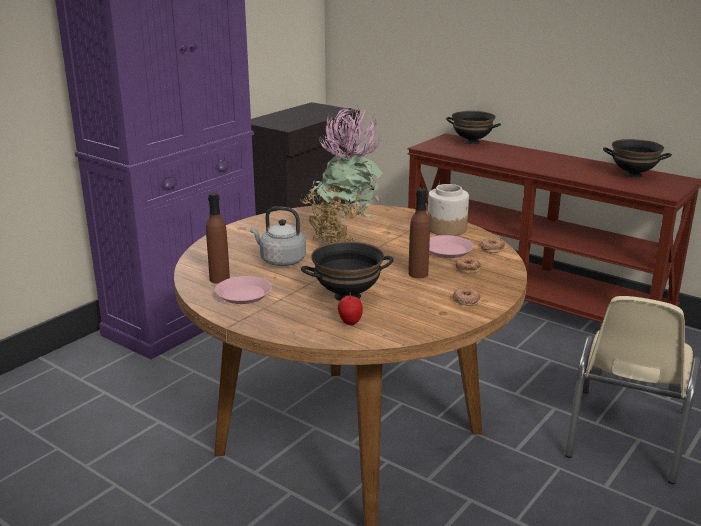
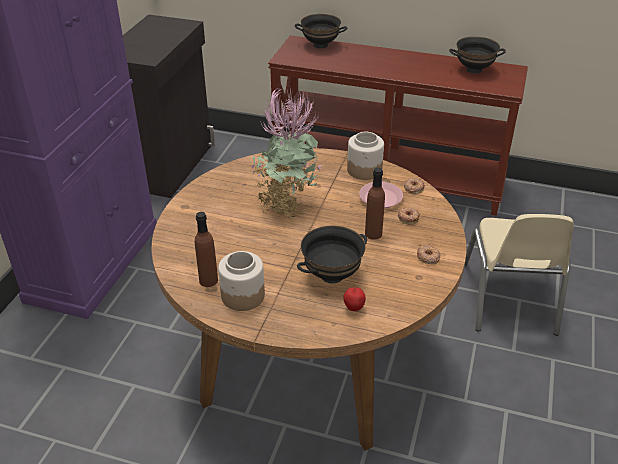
camera: 20 degrees left, 15 degrees up
(243, 294) = (242, 295): pink plate -> jar
(280, 260) = (247, 243): grey kettle -> none

